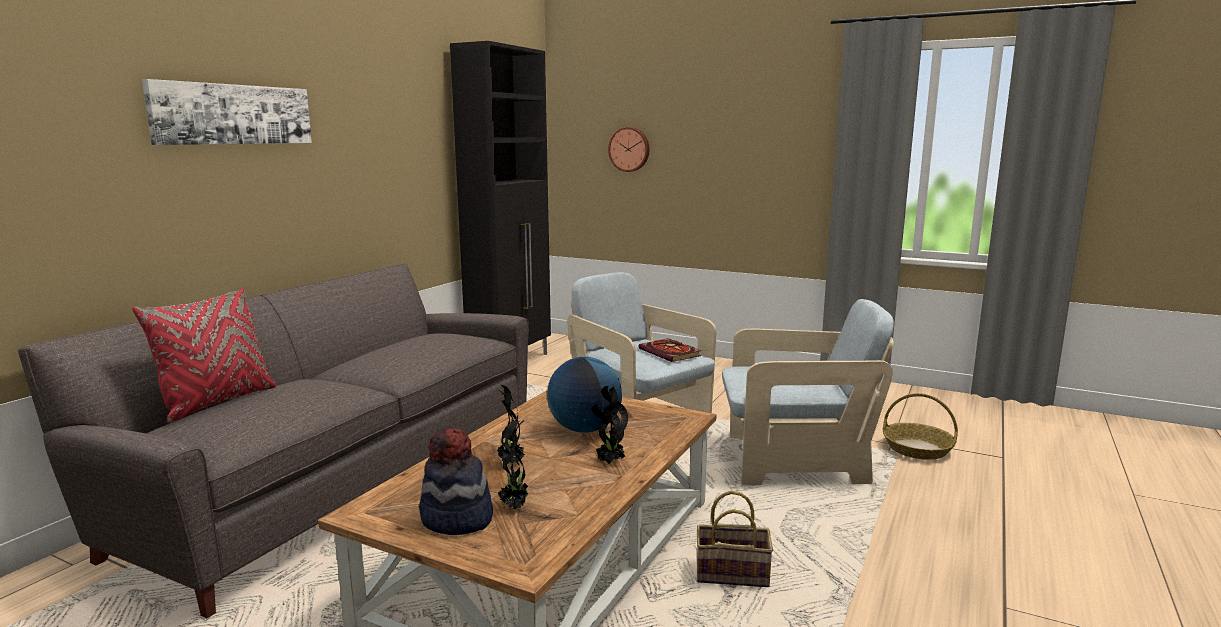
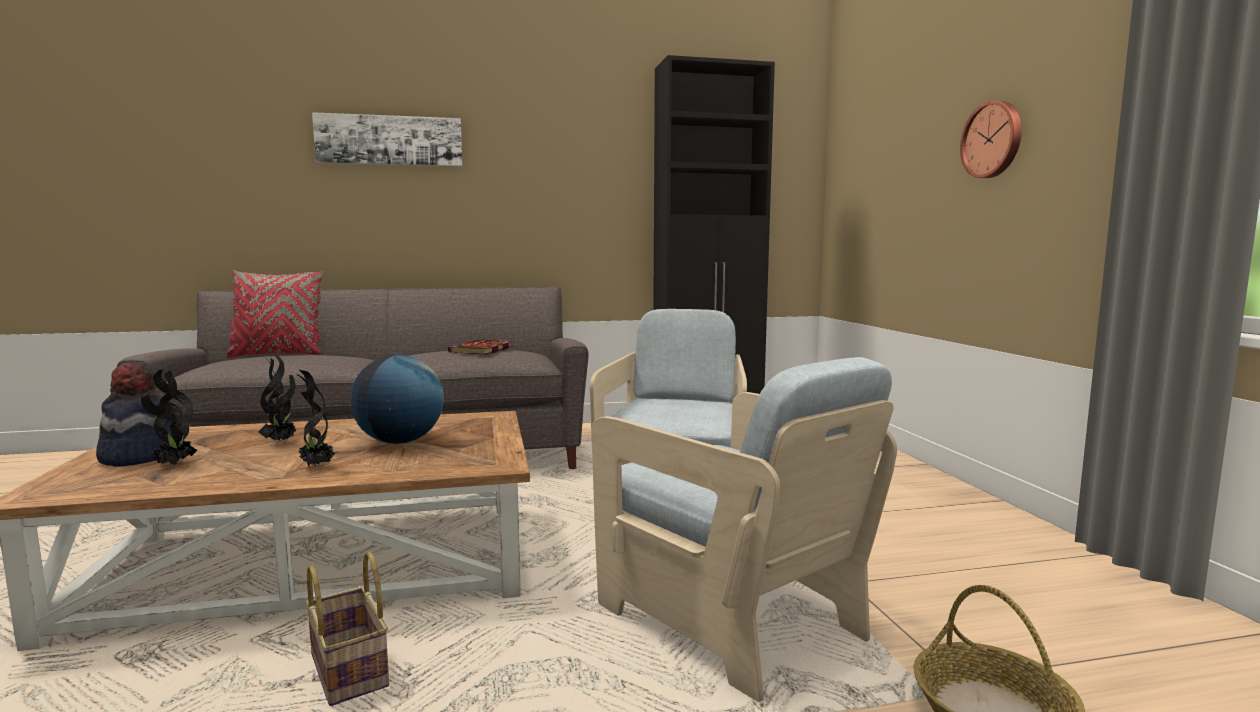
camera: 50 degrees right, 5 degrees down
(629, 149) = (887, 174): wall clock -> wall clock (993, 140)
(671, 353) = (693, 415): book -> book (482, 350)

